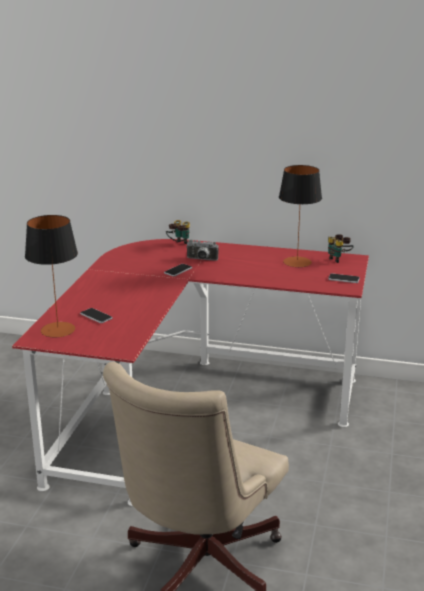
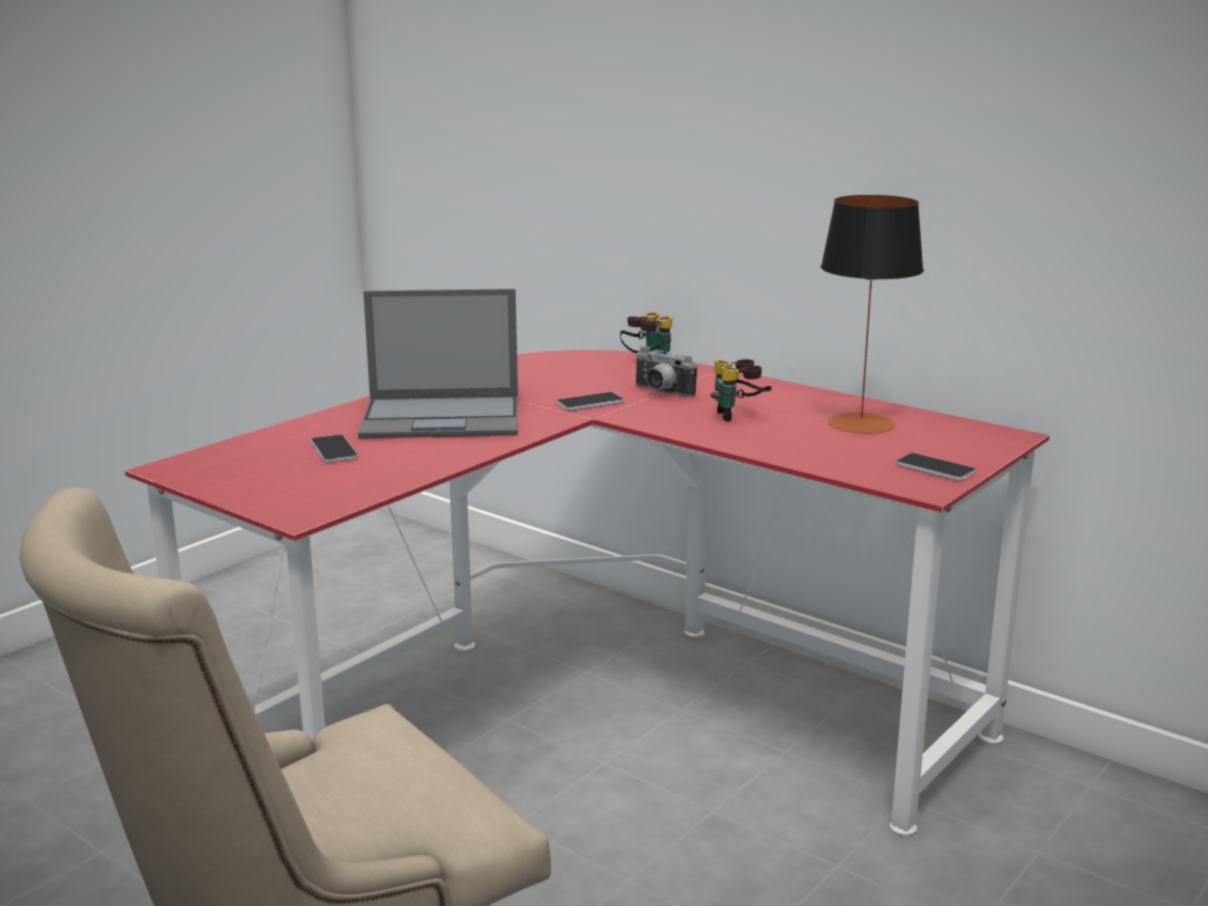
camera: 25 degrees right, 5 degrees down
(58, 329) = (236, 459): table lamp -> none
(124, 290) = (444, 418): none -> laptop
(339, 259) = (965, 432): binoculars -> binoculars (739, 416)

